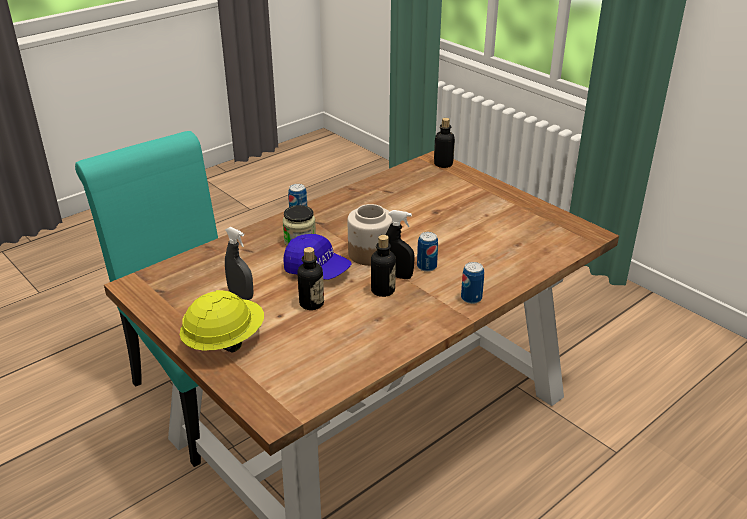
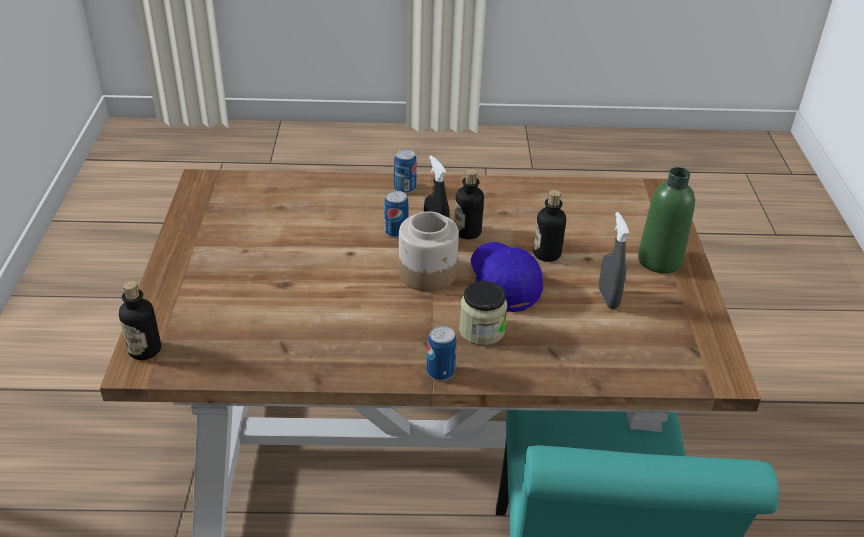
camera: 140 degrees left, 5 degrees up
(224, 342) = (659, 260): yellow hard hat -> green bottle

